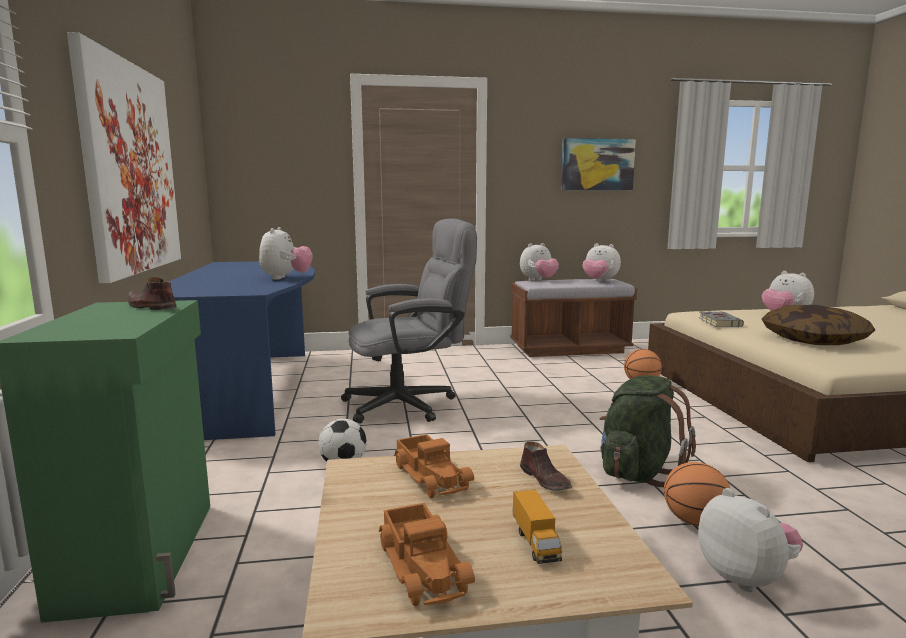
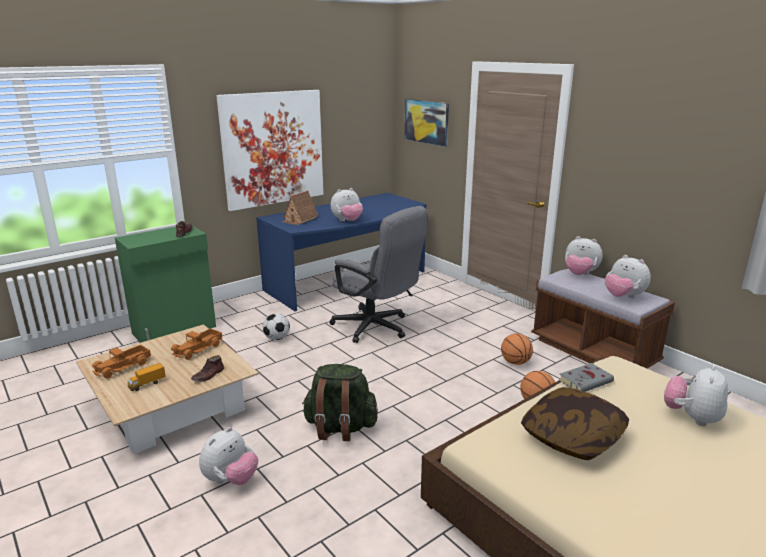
camera: 60 degrees right, 10 degrees up
(216, 287) = (299, 219): none -> toy house
(597, 164) = (676, 166): picture -> picture (426, 122)
(599, 281) = (623, 297): plush toy -> plush toy turned 45 degrees counterclockwise
(694, 522) = (284, 457): basketball -> basketball (515, 362)

